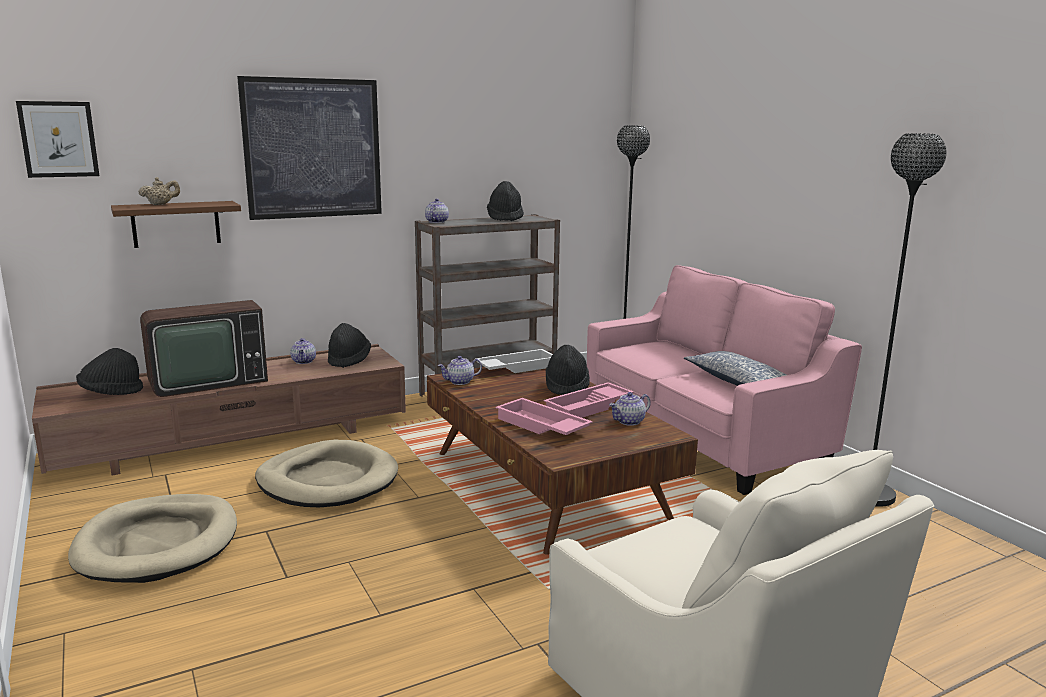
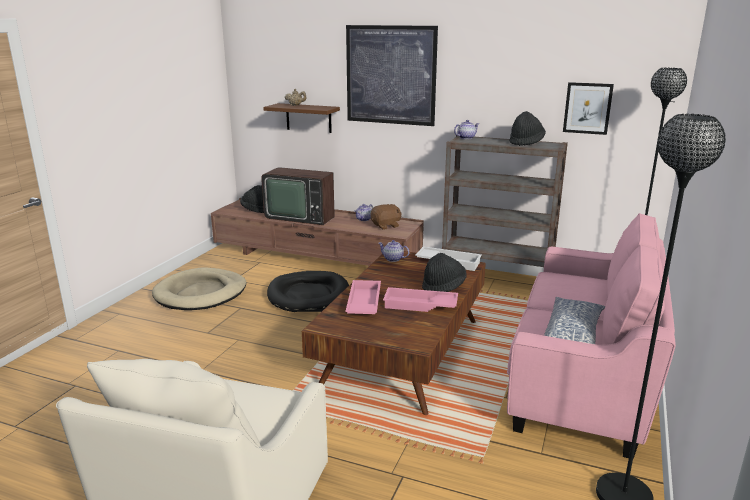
camera: 50 degrees right, 5 degrees up
(59, 139) = (256, 63): picture -> picture (587, 108)
(328, 480) = (309, 295): beige dog bed -> black dog bed
(349, 360) = (386, 226): black hat -> brown plush toy
(629, 421) = (418, 325): teapot -> none

